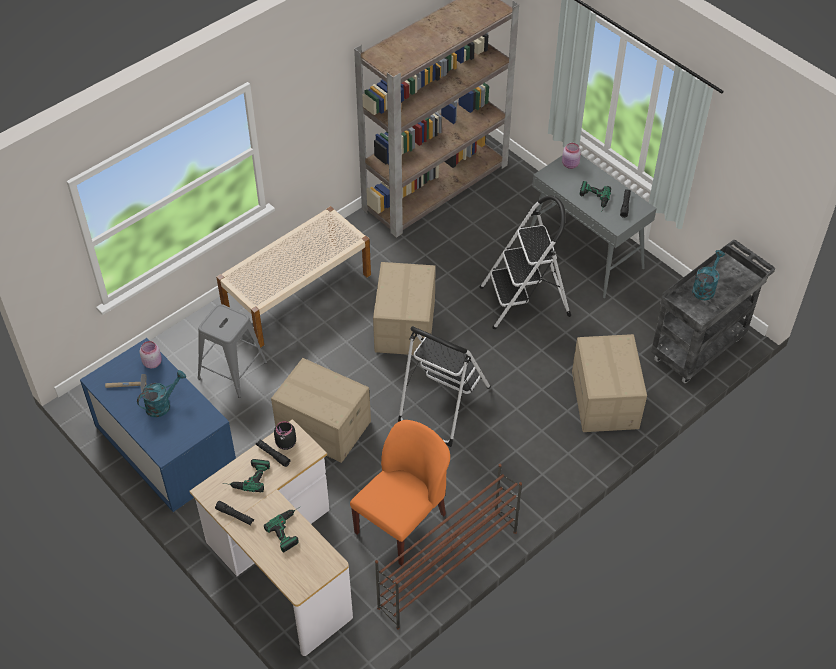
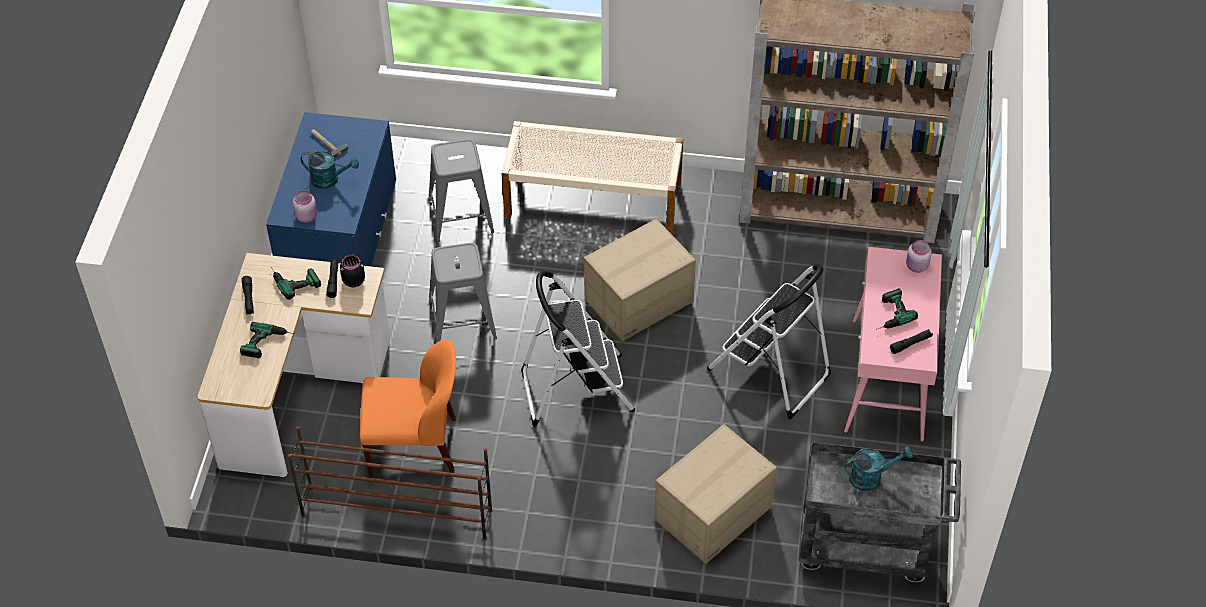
camera: 50 degrees right, 0 degrees up
(152, 362) = (366, 142): pink jar -> pink jar (307, 216)
(323, 427) = (463, 320): cardboard box -> grey stool
(585, 253) = (887, 380): grey console table -> pink console table

